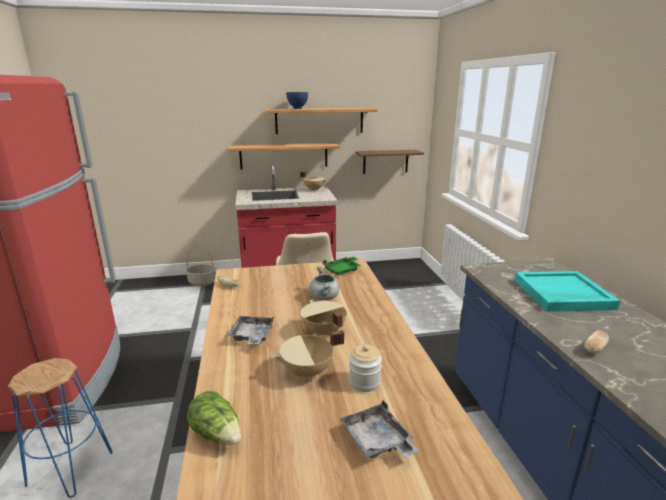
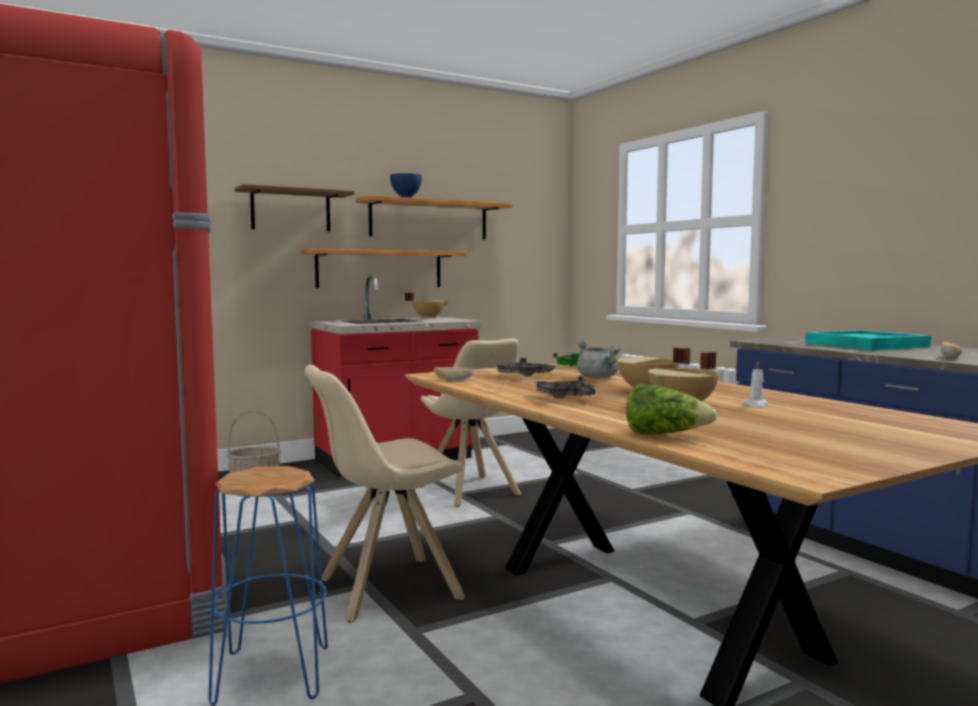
camera: 20 degrees left, 15 degrees down
(185, 405) = (388, 589): none -> beige chair
(364, 382) = (756, 405): jar -> white candle
(377, 441) = (835, 423): grey tray -> grey tray (526, 376)
(385, 161) = (516, 282): brown shelf -> brown shelf (291, 210)

